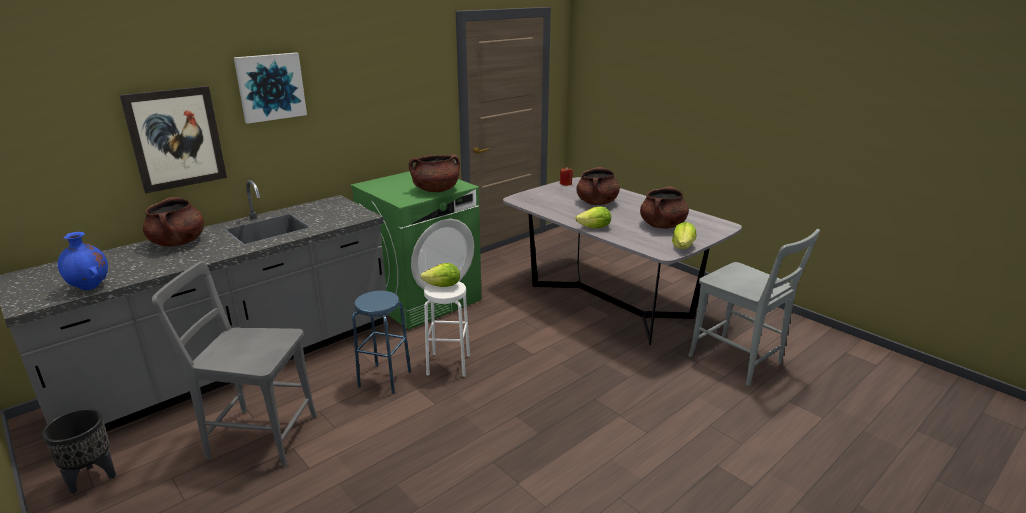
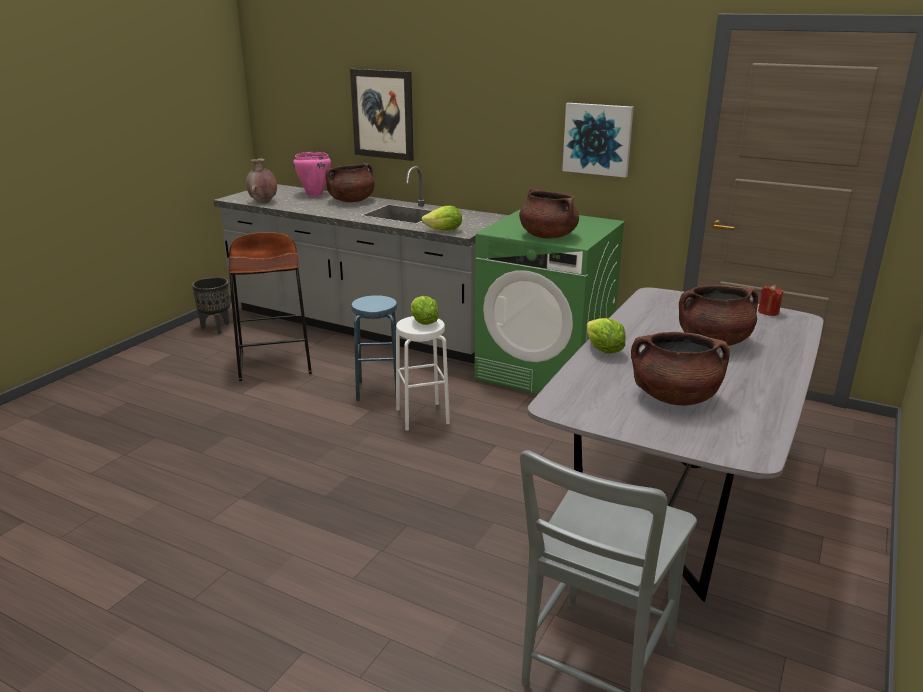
camera: 70 degrees right, 0 degrees up
(90, 287) = (263, 202): blue vase -> brown vase
(112, 257) = (314, 194): none -> pink cooking pot
(257, 435) = (275, 362): grey chair -> brown stool
(270, 87) = (463, 82): picture -> picture (597, 139)
(683, 247) = (596, 420): lettuce -> lettuce (444, 231)

